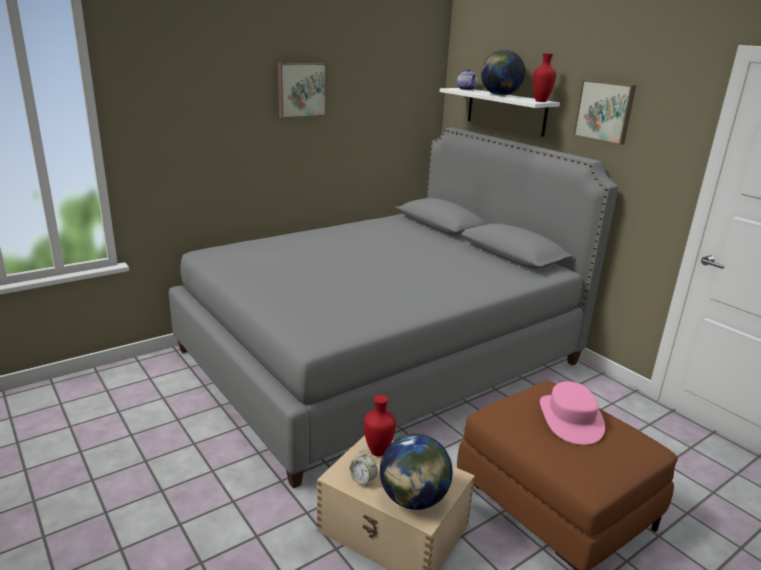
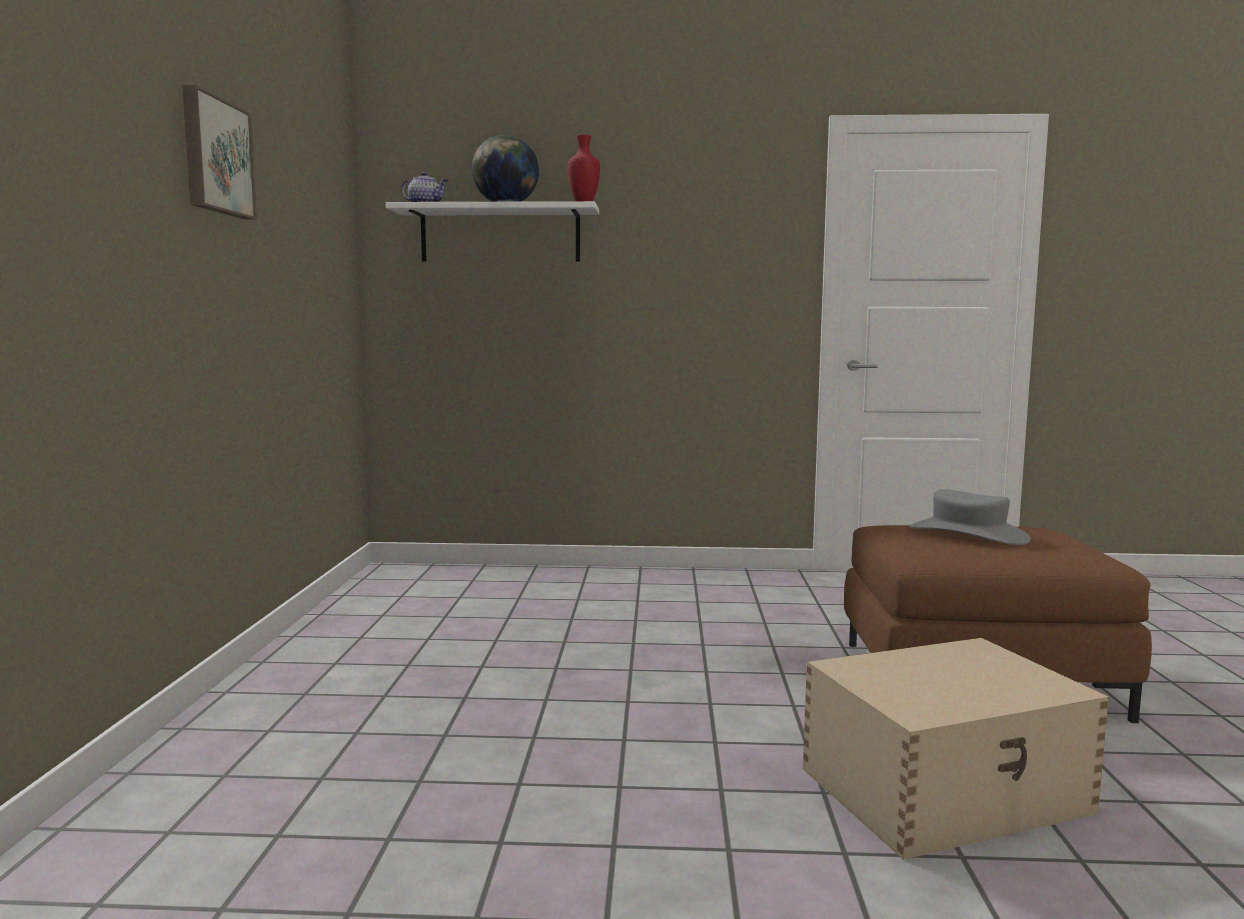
camera: 50 degrees left, 15 degrees down
(363, 480) = (941, 700): alarm clock -> none
(379, 452) = (874, 670): red vase -> none
(380, 356) = (500, 653): grey bed -> none
(413, 499) = (1015, 683): globe -> none
(570, 419) = (968, 534): pink hat -> grey hat
(605, 111) = (674, 211): picture -> none

